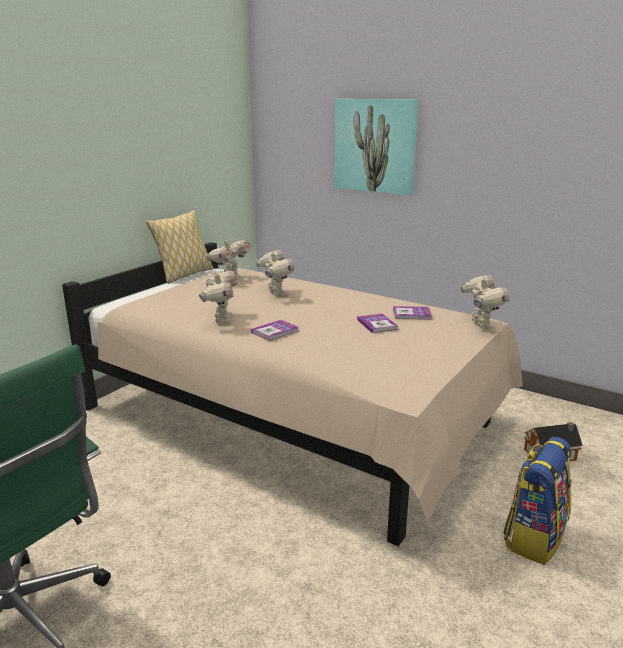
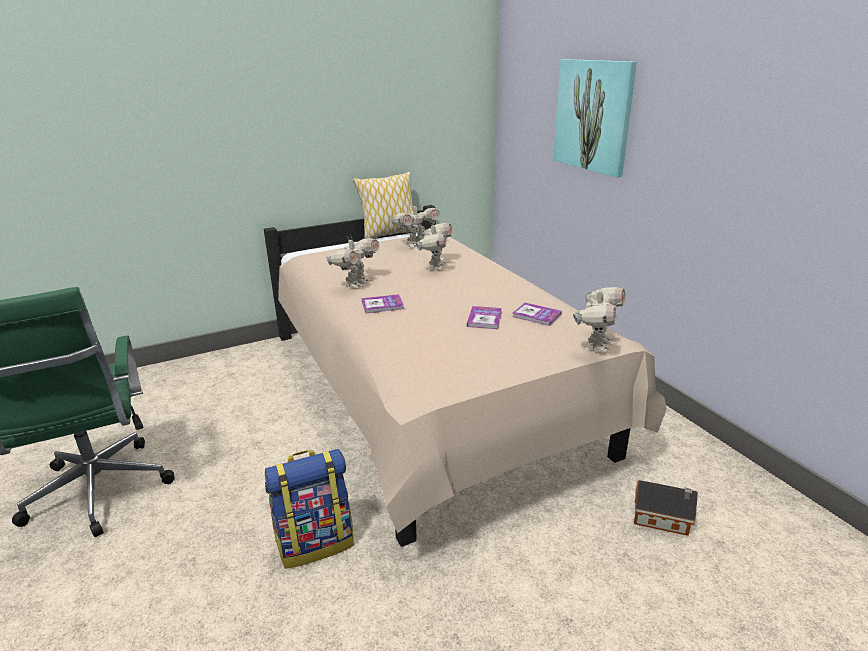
camera: 30 degrees right, 5 degrees up
(534, 537) = (543, 596): backpack -> backpack (315, 542)

